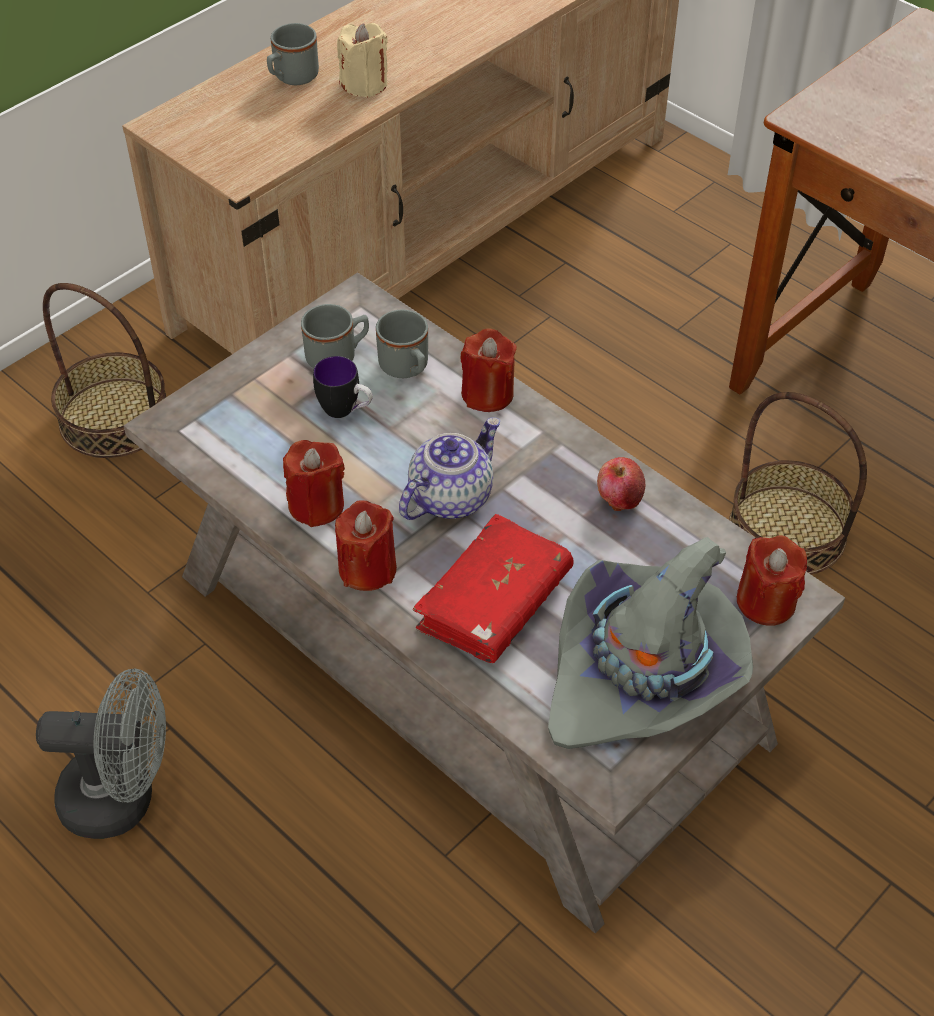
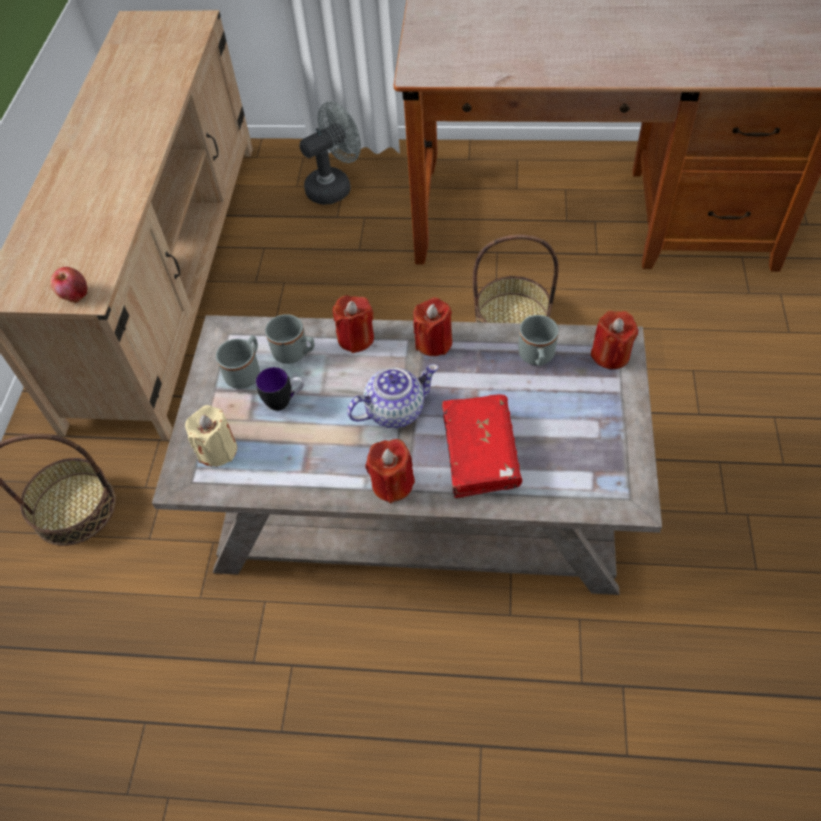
camera: 35 degrees left, 5 degrees up
(123, 798) = (304, 728): grey fan -> grey fan (334, 186)
(292, 78) = (60, 217): grey mug -> grey mug (536, 358)
(316, 505) = (324, 468): red candle -> red candle (433, 342)
(364, 84) = (113, 195): beige candle -> beige candle (217, 450)
(450, 496) = (395, 410): teapot -> teapot turned 60 degrees clockwise
(619, 498) = (485, 349): apple -> apple (74, 294)
(644, 673) = (593, 434): grey hat -> none

